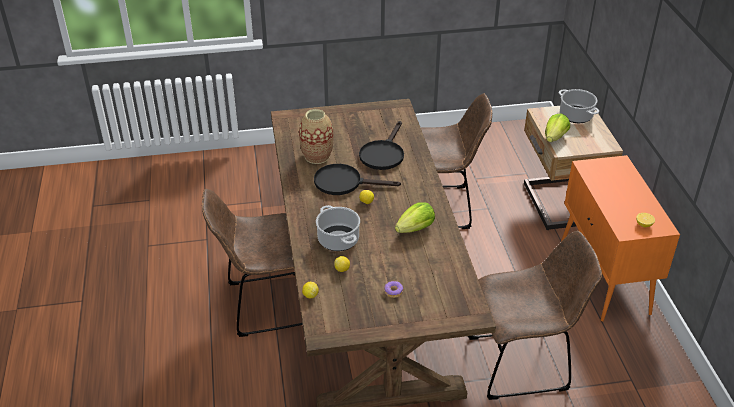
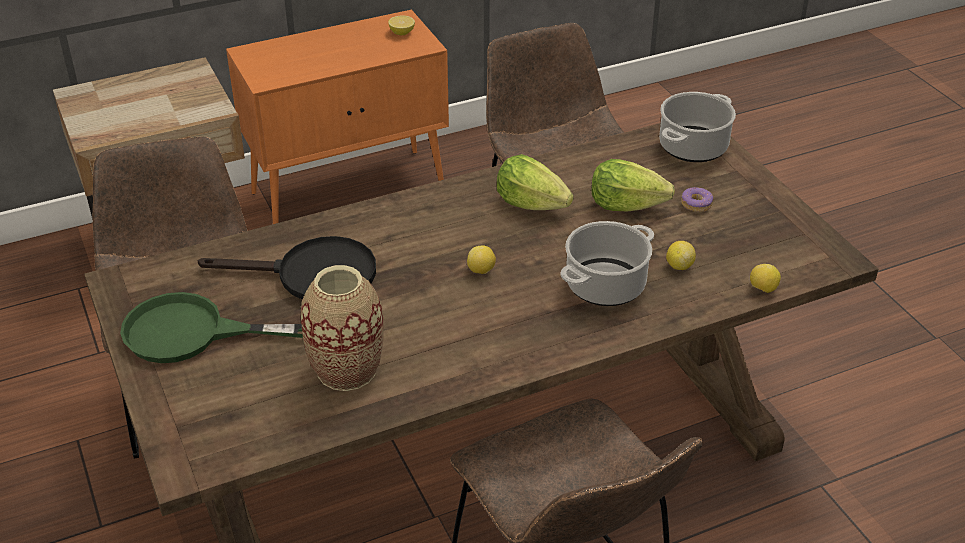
camera: 105 degrees left, 0 degrees up
(344, 183) = (430, 310): black frying pan -> none
(358, 121) = (193, 333): none -> green frying pan
(555, 137) = (176, 117): lettuce -> lettuce (625, 205)
(575, 116) = (100, 102): cooking pot -> cooking pot (693, 147)

